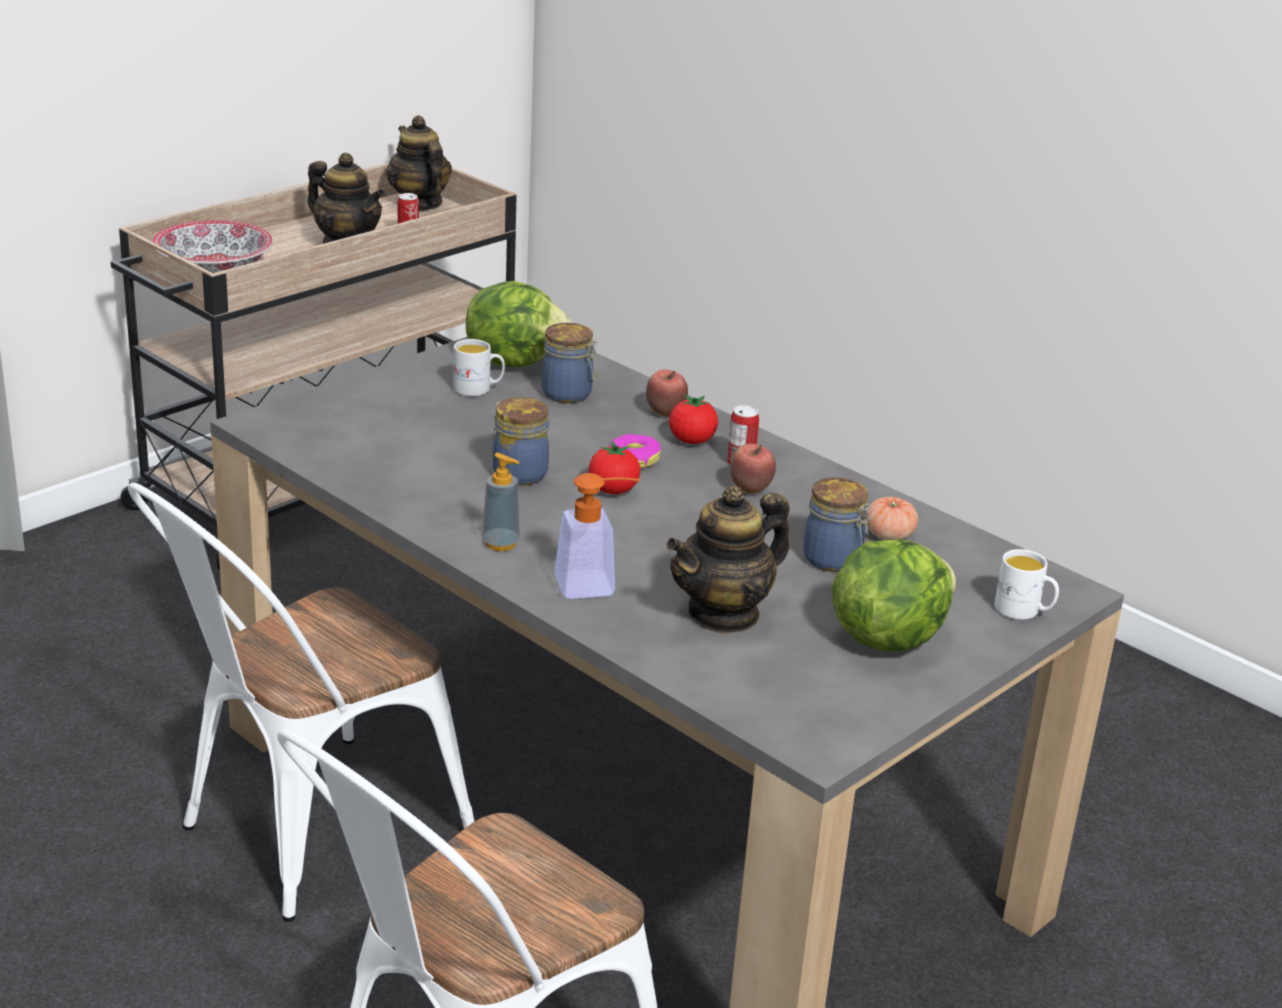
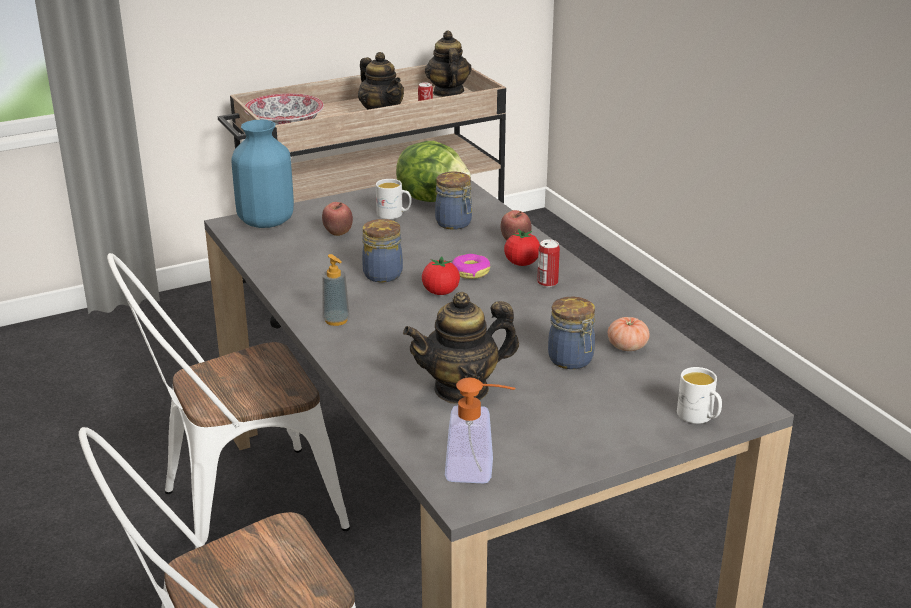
camera: 20 degrees right, 0 degrees up
(305, 414) = (267, 221): none -> blue vase
(596, 585) = (382, 357): soap dispenser -> soap dispenser (479, 471)
(750, 490) = (541, 302): apple -> apple (338, 233)
(887, 636) = (575, 422): lettuce -> none

